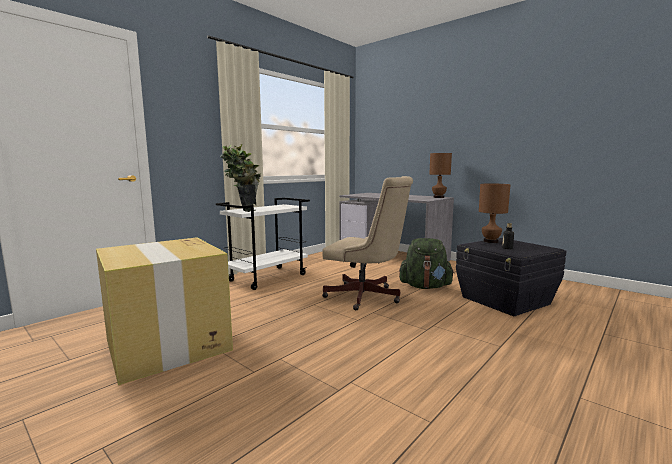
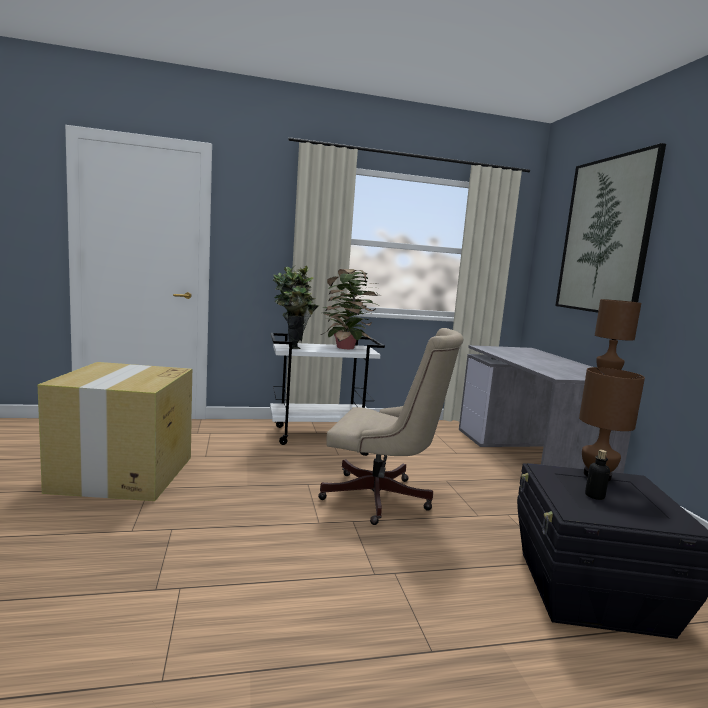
camera: 35 degrees right, 0 degrees up
(277, 206) = (347, 348): none -> potted plant
(366, 297) = (382, 499): beige office chair -> beige office chair turned 45 degrees counterclockwise
(413, 117) = (605, 236): none -> picture
(425, 286) = (492, 516): green backpack -> none

